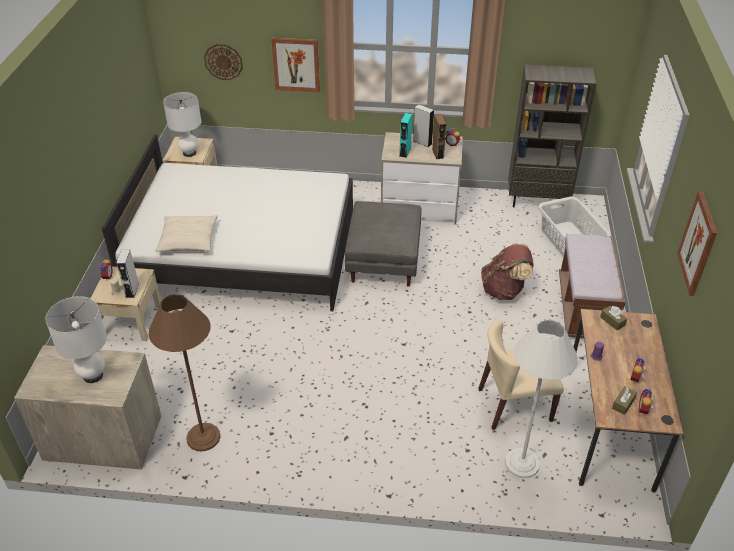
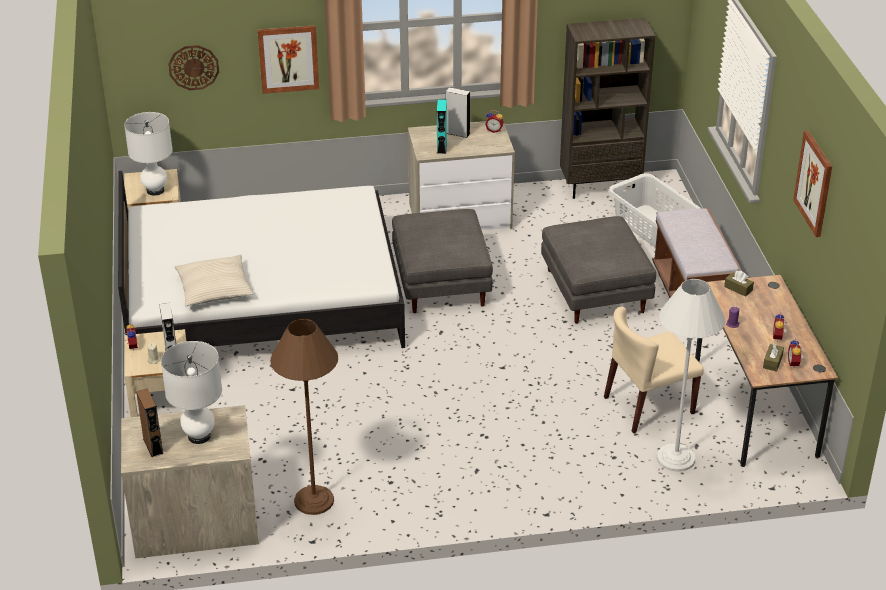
camera: 15 degrees left, 5 degrees down
(437, 153) = (481, 143): brown speaker -> brown speaker (153, 446)
(504, 290) = (596, 292): brown backpack -> grey ottoman

